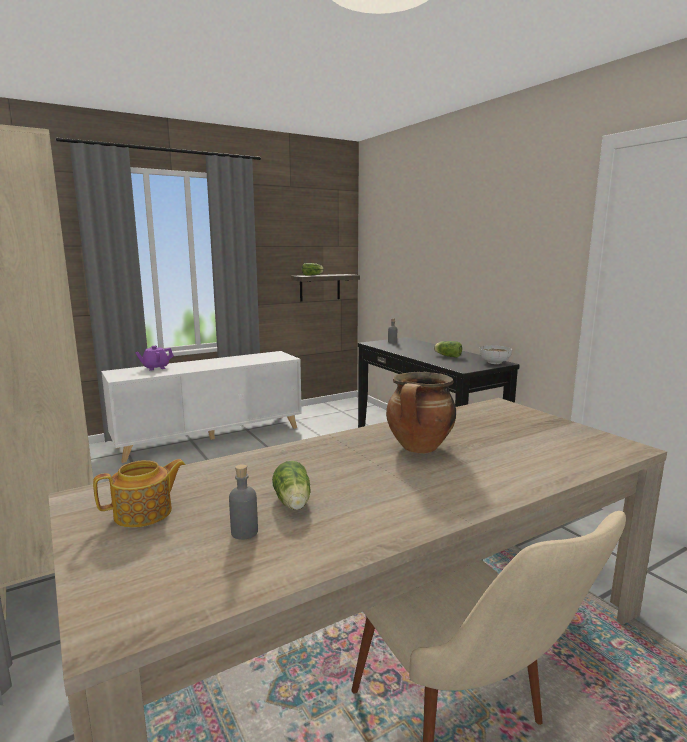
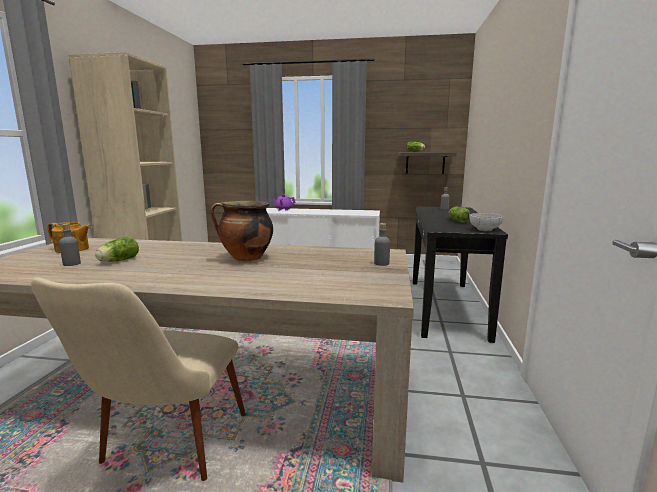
camera: 40 degrees right, 0 degrees up
(532, 417) = (381, 263): none -> grey bottle

